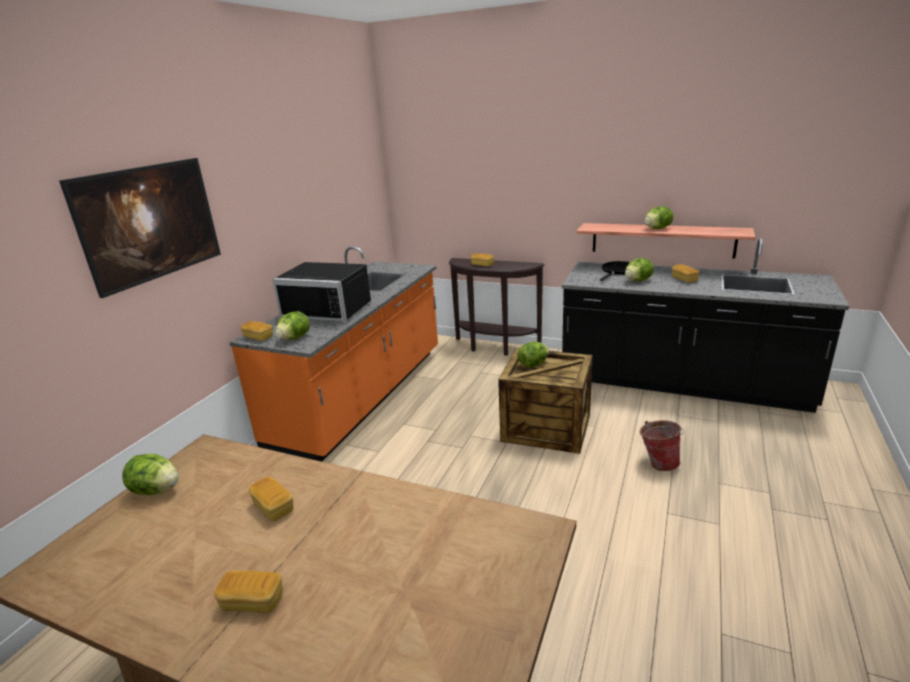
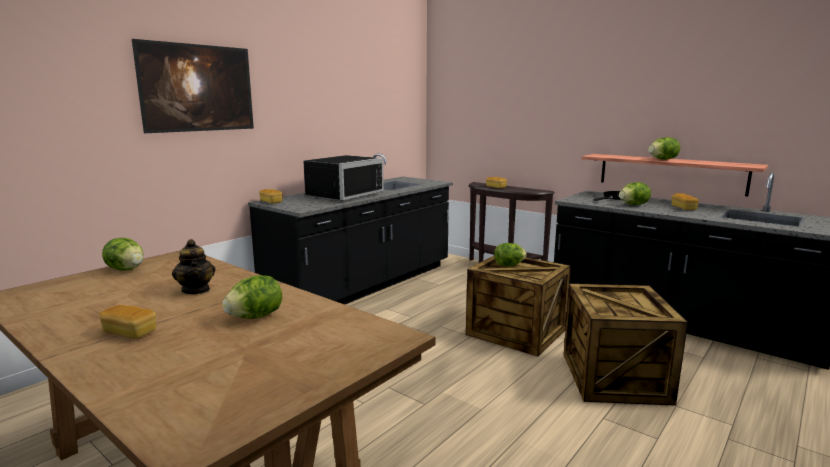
camera: 15 degrees right, 10 degrees down
(273, 507) = (196, 290): bread -> teapot
(294, 338) = (297, 205): lettuce -> lettuce (255, 317)
(330, 309) = (341, 194): black microwave -> black microwave turned 90 degrees counterclockwise
(363, 397) = (364, 286): orange counter -> black counter
(658, 463) = (616, 378): bucket -> crate

